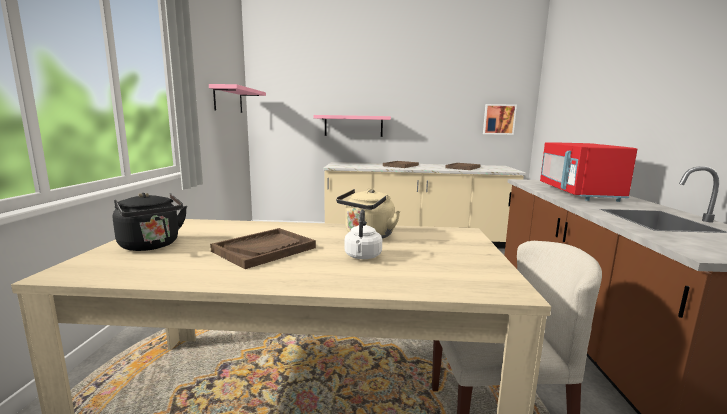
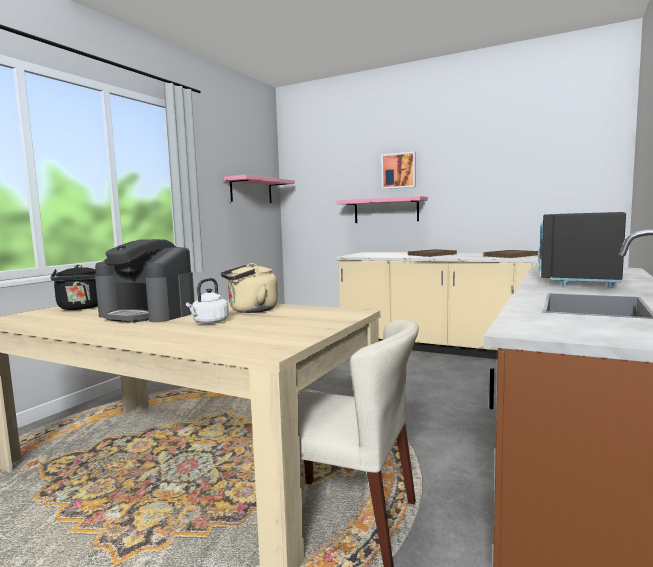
camera: 25 degrees right, 5 degrees down
(264, 249) = (148, 314): brown tray -> coffee machine
(498, 119) = (573, 190): picture -> picture (399, 170)
(578, 193) = (581, 279): red microwave -> black microwave

